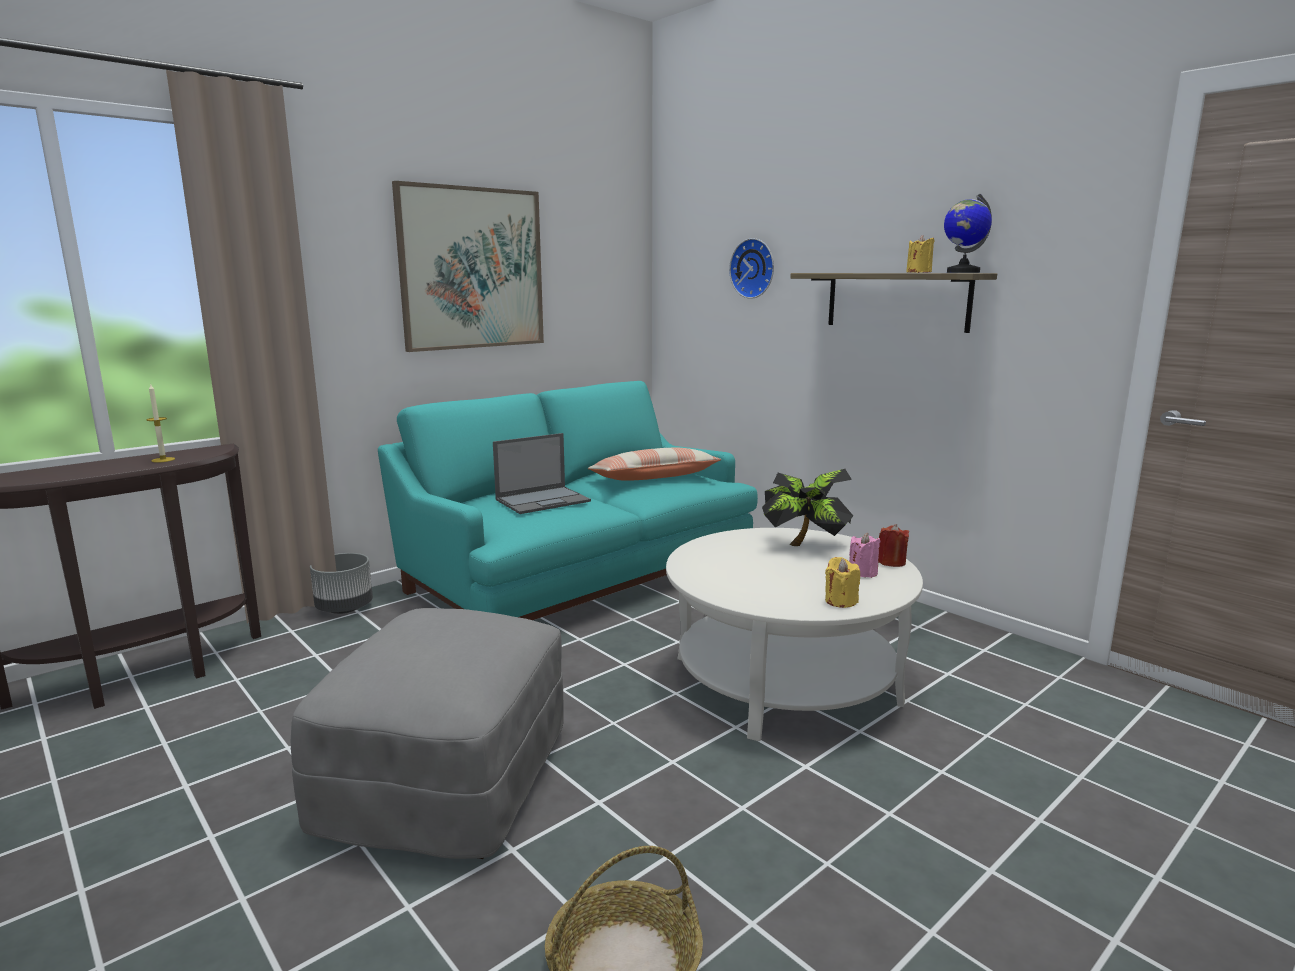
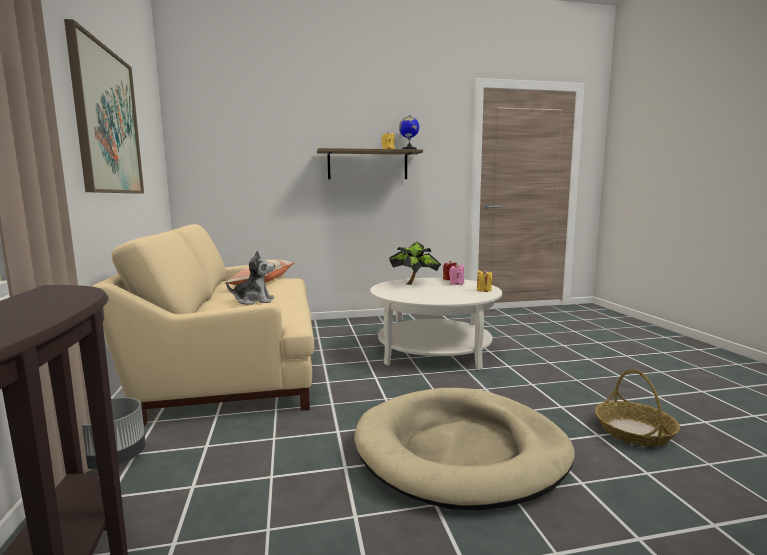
camera: 60 degrees left, 5 degrees down
(163, 460) = (54, 301): candle -> none
(448, 782) = (461, 451): grey ottoman -> beige dog bed
(543, 500) = (254, 301): laptop -> plush toy
(578, 574) = (234, 364): turquoise sofa -> beige sofa
(754, 268) = (268, 147): wall clock -> none

